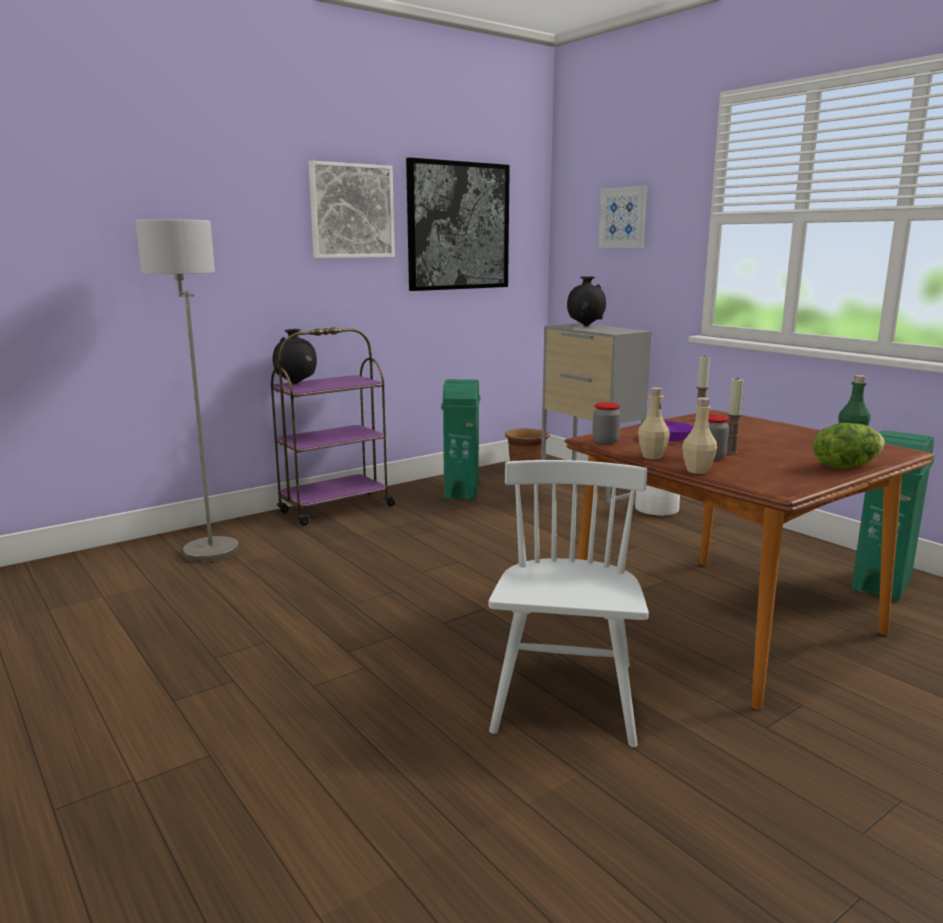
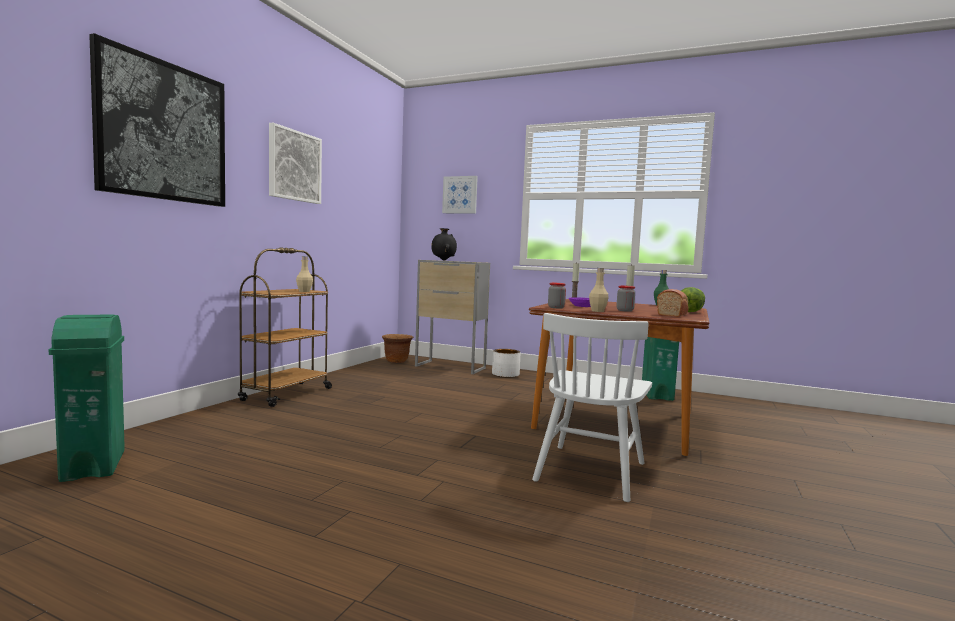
camera: 30 degrees left, 10 degrees down
(207, 547) = (199, 430): grey floor lamp -> none
(296, 383) = (259, 291): black vase -> none
(335, 509) = (285, 394): purple cart -> brown cart
(458, 226) = (355, 190): picture -> picture (163, 131)
(462, 491) = (370, 376): green trash can -> green trash can (94, 465)
(565, 698) = (590, 471): white chair -> white chair turned 135 degrees counterclockwise
(697, 471) = (636, 314): beige bottle -> beige bottle (304, 291)
(777, 474) = (673, 314): none -> bread

